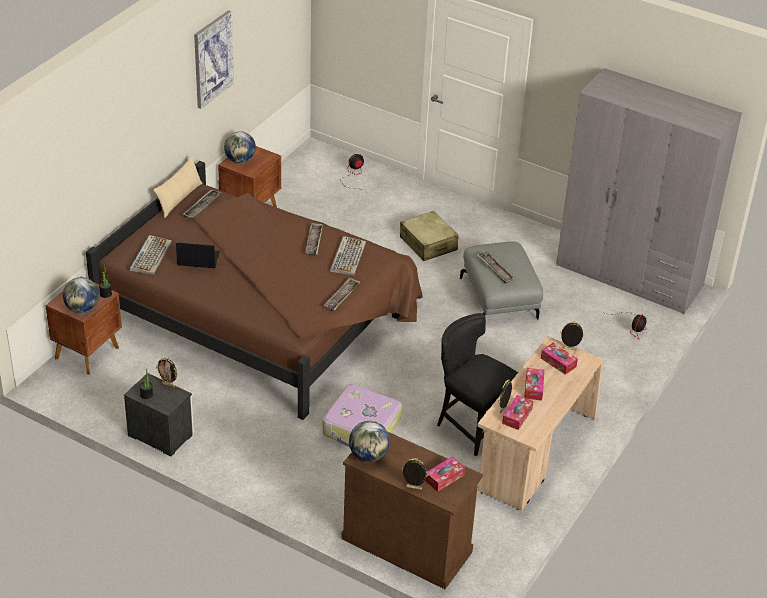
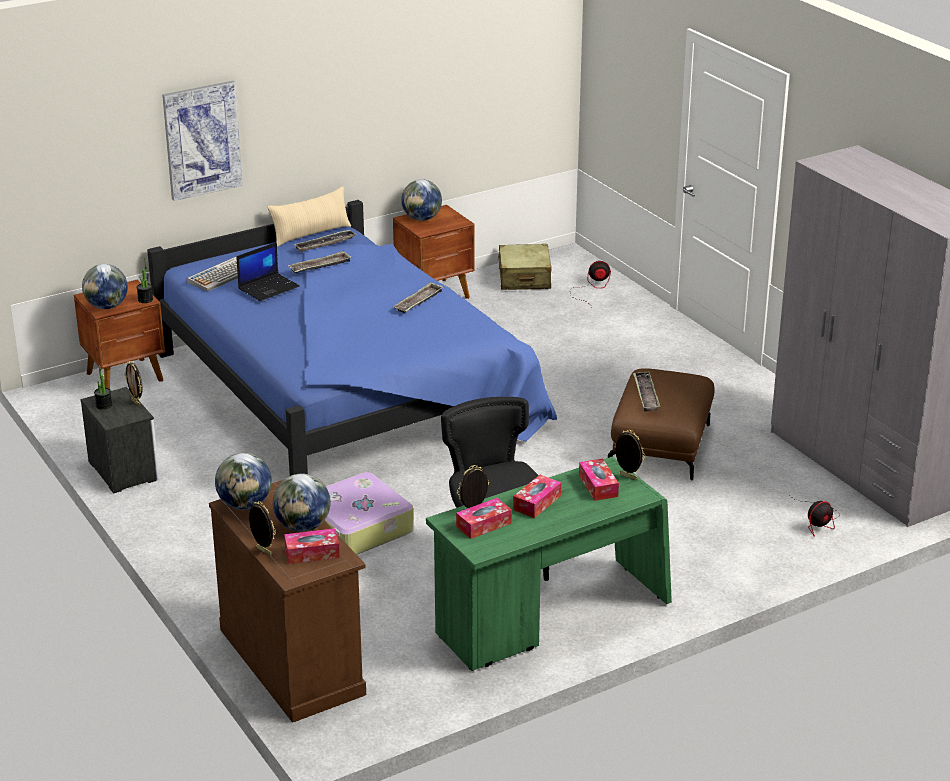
camera: 30 degrees right, 10 degrees down
(197, 259) = (269, 287): laptop -> laptop turned 105 degrees clockwise
(212, 59) = (390, 70): picture -> picture (202, 140)
(260, 317) = (347, 392): brown bed -> blue bed
(342, 297) = (395, 358): tray -> tray (320, 266)
(347, 256) = (443, 324): keyboard -> none
(420, 459) = (303, 526): none -> globe
(428, 244) = (620, 372): beige suitcase -> beige suitcase (524, 278)
(500, 298) = (661, 447): grey ottoman -> brown ottoman
(535, 453) = (550, 617): beige desk -> green desk

